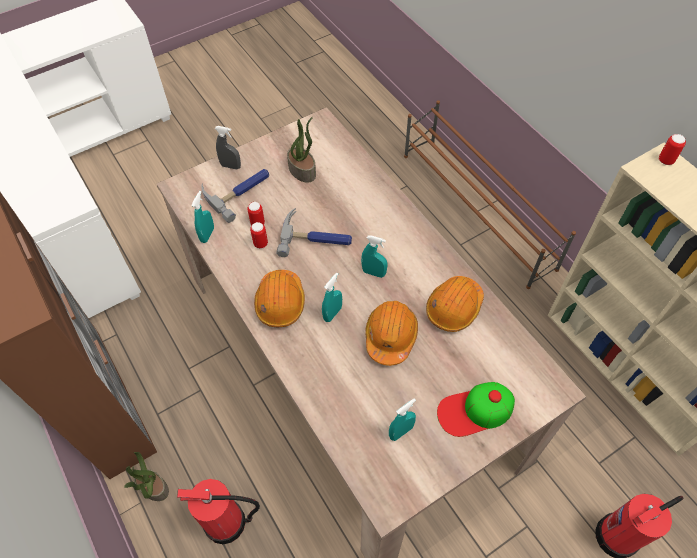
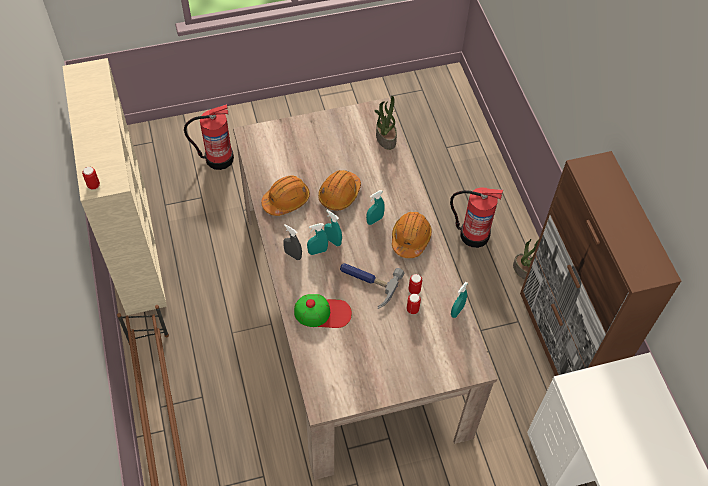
camera: 165 degrees left, 0 degrees up
(231, 166) = (424, 377): grey spray bottle -> grey spray bottle (293, 255)
(239, 191) = (422, 347): hammer -> none
(303, 170) = (358, 352): potted plant -> potted plant (385, 138)
(401, 432) = (357, 139): turquoise spray bottle -> turquoise spray bottle (317, 251)
(475, 411) = (306, 138): cap -> cap (323, 313)

